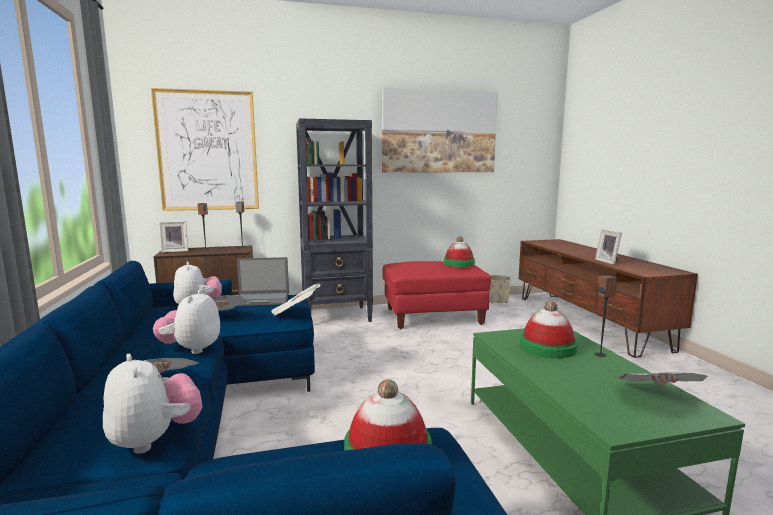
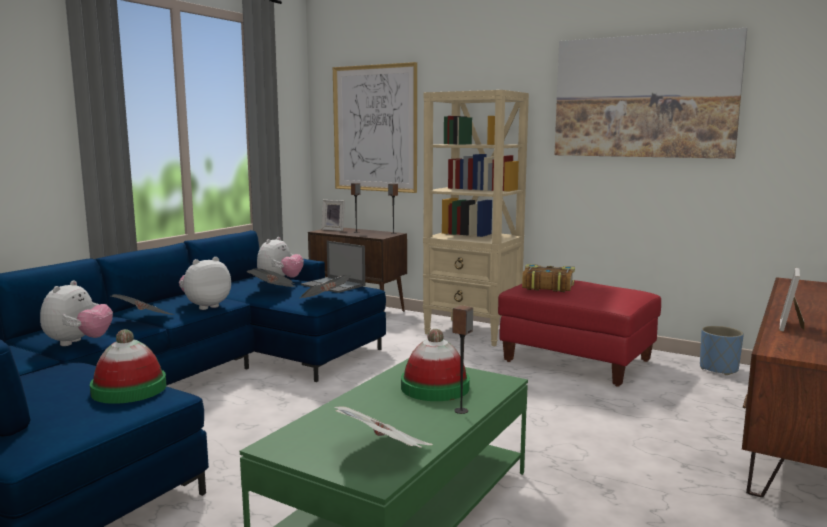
camera: 45 degrees right, 0 degrees up
(337, 316) = (473, 332): black bookcase -> beige bookcase
(417, 267) = (547, 286): none -> book
(458, 263) = (613, 292): hat -> none
(497, 301) = (718, 369): beige planter -> blue planter

